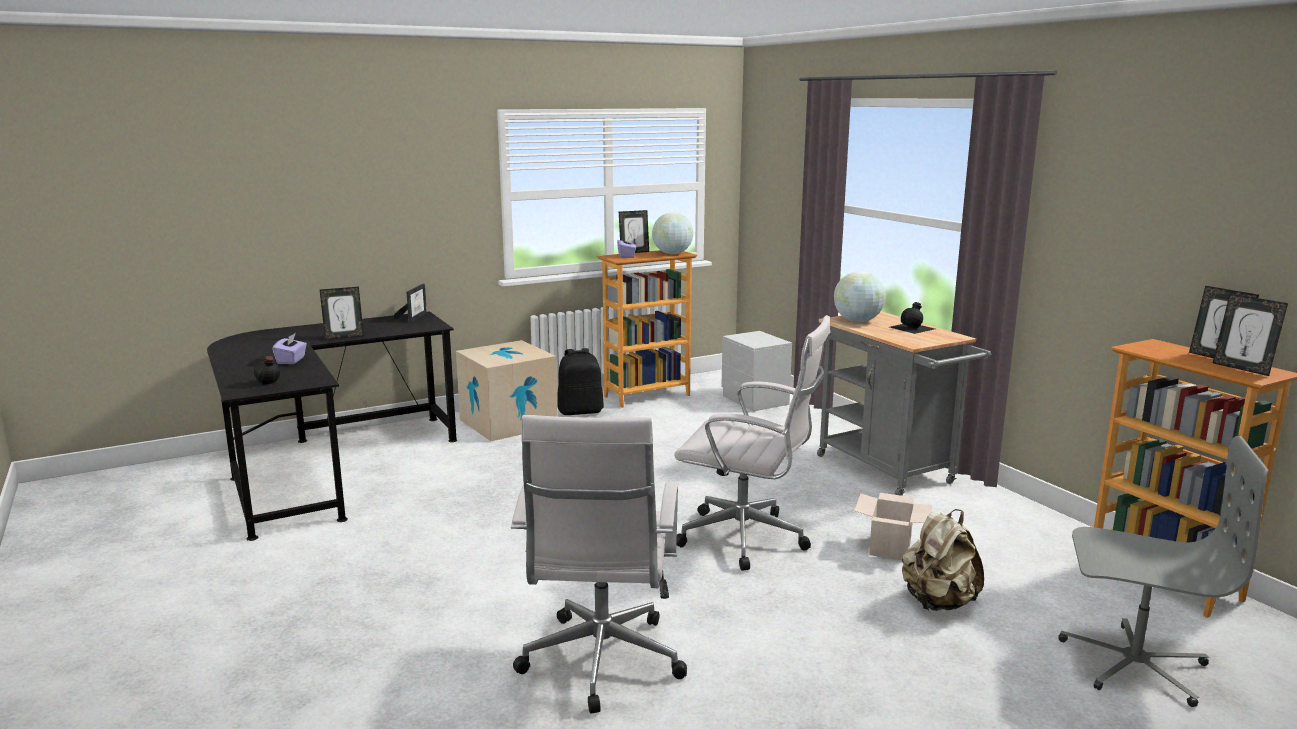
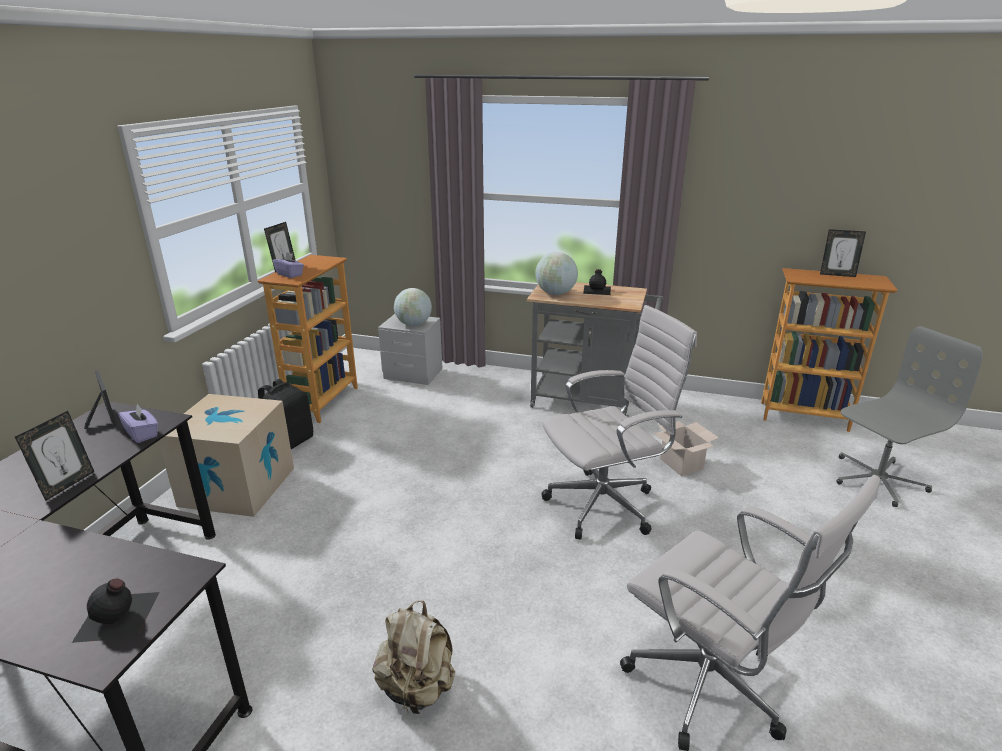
camera: 45 degrees left, 10 degrees up
(291, 360) = (67, 559): purple tissue box -> purple tissue box (142, 434)
(672, 254) = (324, 262): globe -> globe (414, 324)
(938, 602) = (762, 492): beige backpack -> beige backpack (417, 688)
(1242, 368) = (863, 280): picture frame -> none

